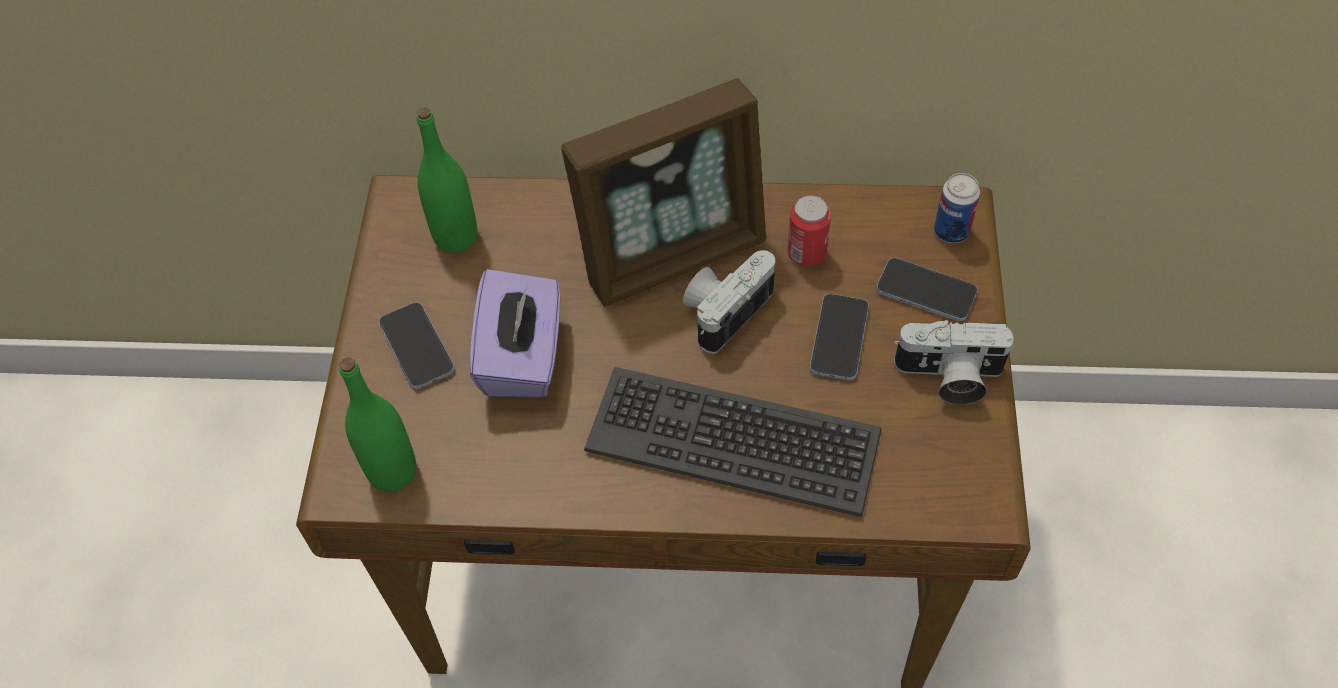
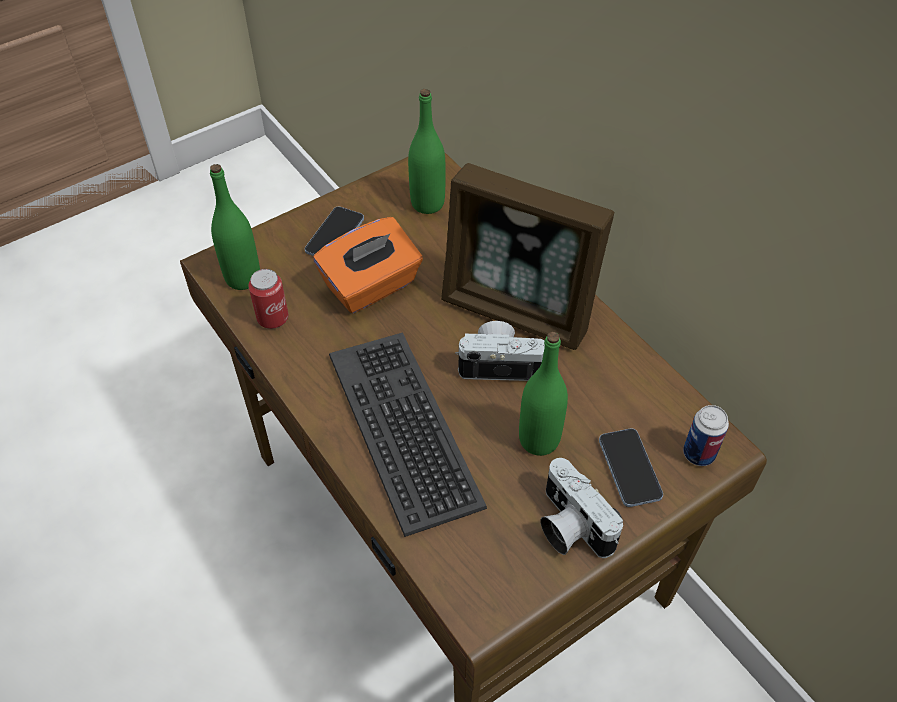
camera: 50 degrees right, 5 degrees down
(522, 357) = (371, 286): purple tissue box -> orange tissue box
(806, 253) = (591, 380): can -> can (272, 318)
(839, 338) = (539, 440): phone -> green bottle

